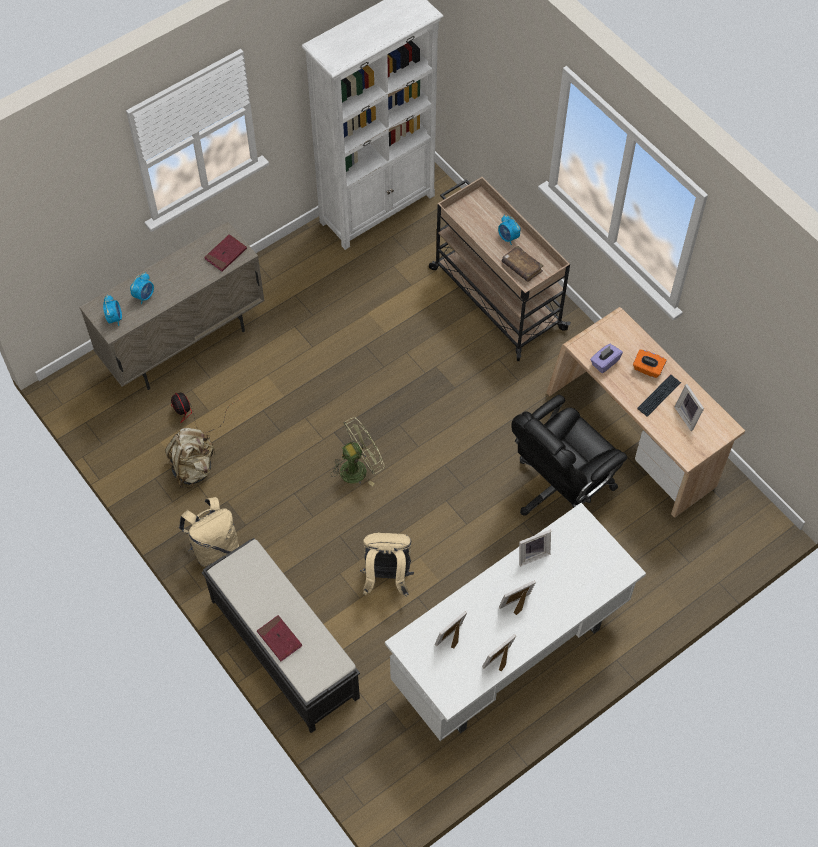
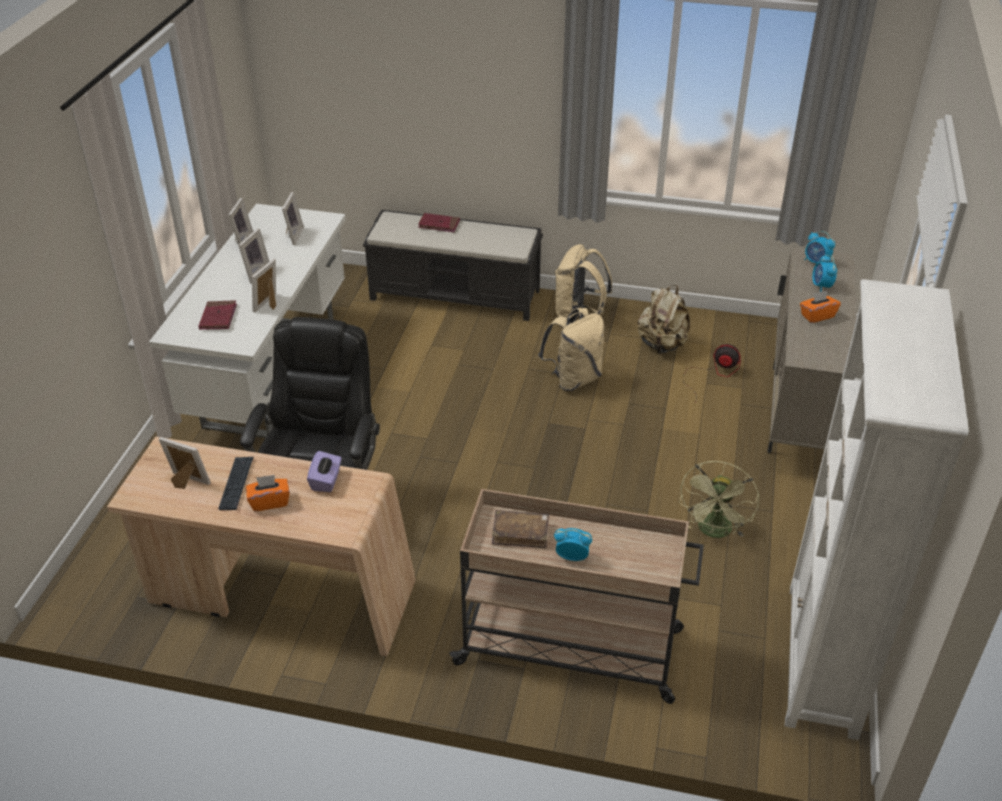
camera: 140 degrees right, 20 degrees down
(184, 275) = (817, 316): none -> orange tissue box
(225, 254) = (812, 349): red book -> red book (218, 317)
(358, 468) = (531, 417): green fan -> green fan (714, 532)
(387, 578) = (422, 366): beige backpack -> beige backpack (573, 379)

